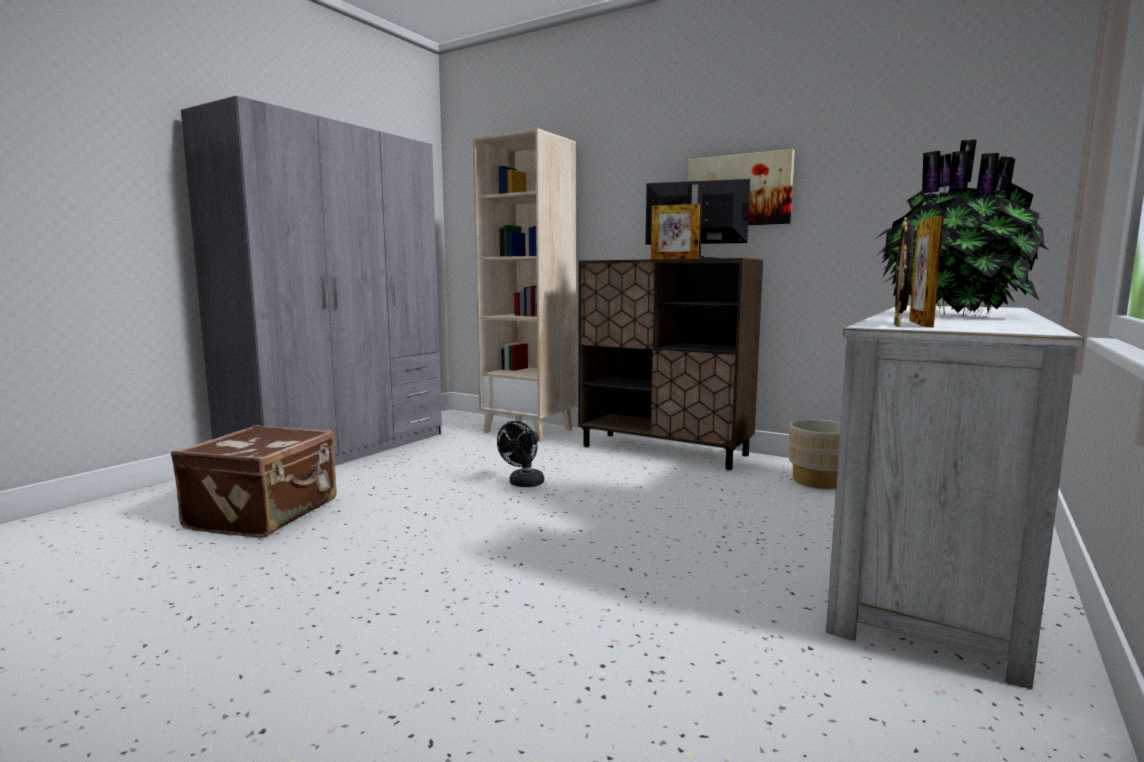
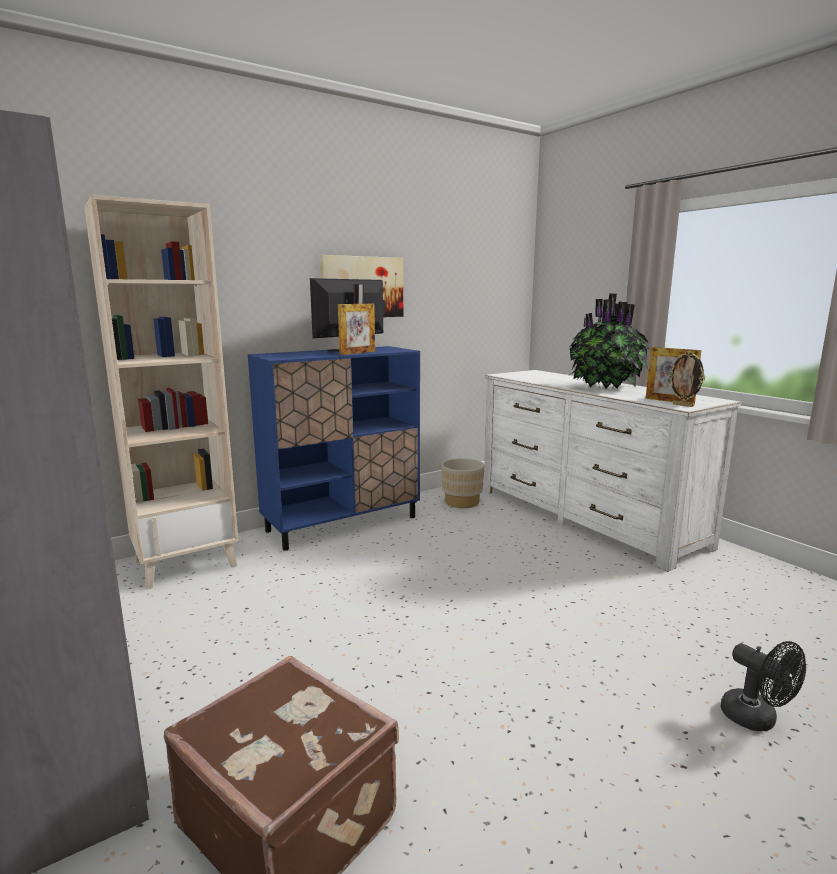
camera: 65 degrees left, 5 degrees up
(523, 484) = (363, 604): black fan -> black fan (757, 719)
(664, 450) = (343, 524): brown cabinet -> blue cabinet

